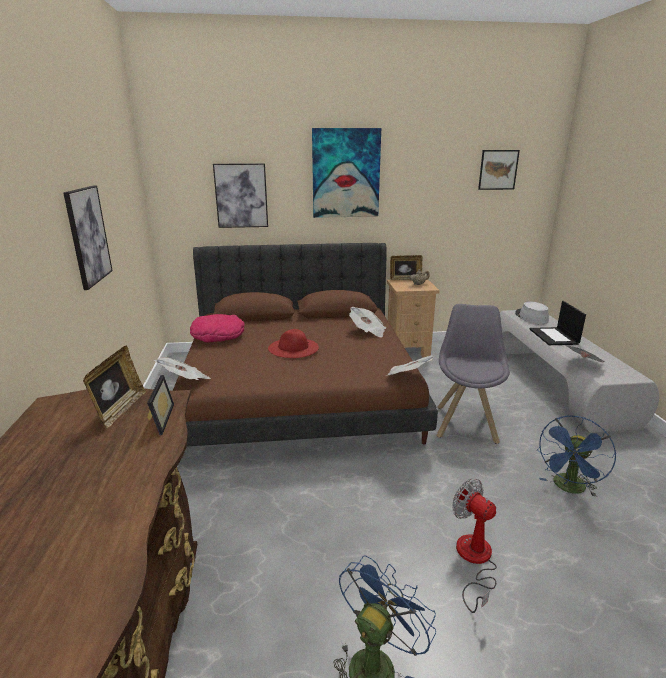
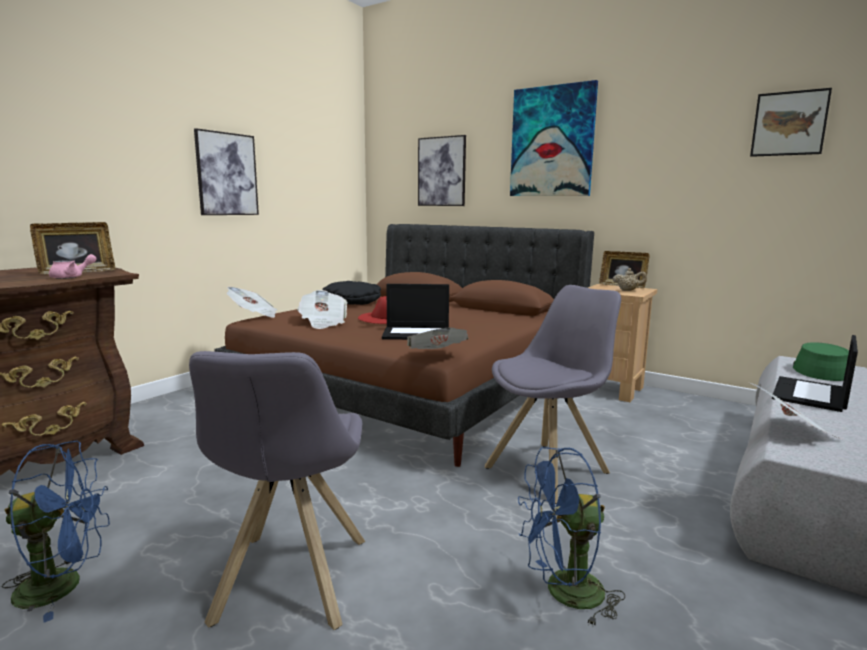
camera: 40 degrees right, 10 degrees down
(157, 419) = (72, 277): picture frame -> pink teapot
(218, 335) = (353, 302): pink pillow -> black pillow
(349, 358) = (417, 333): none -> laptop
(367, 331) = (494, 324): newspaper -> newspaper (323, 323)
(474, 560) = (291, 579): fan -> grey chair
(531, 317) = (820, 370): grey hat -> green hat

